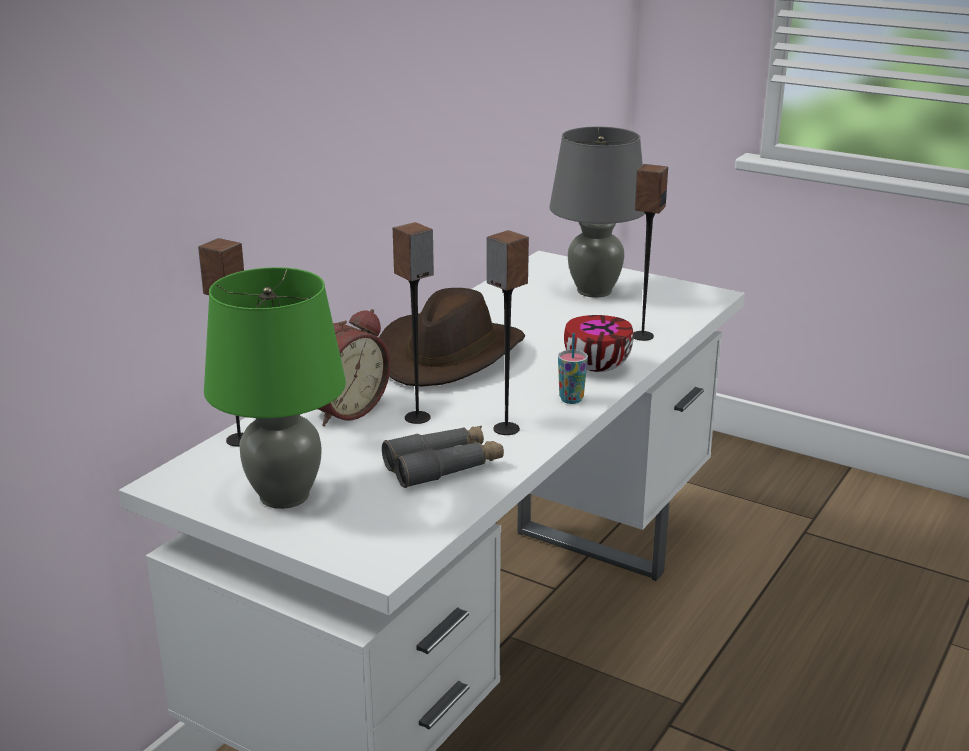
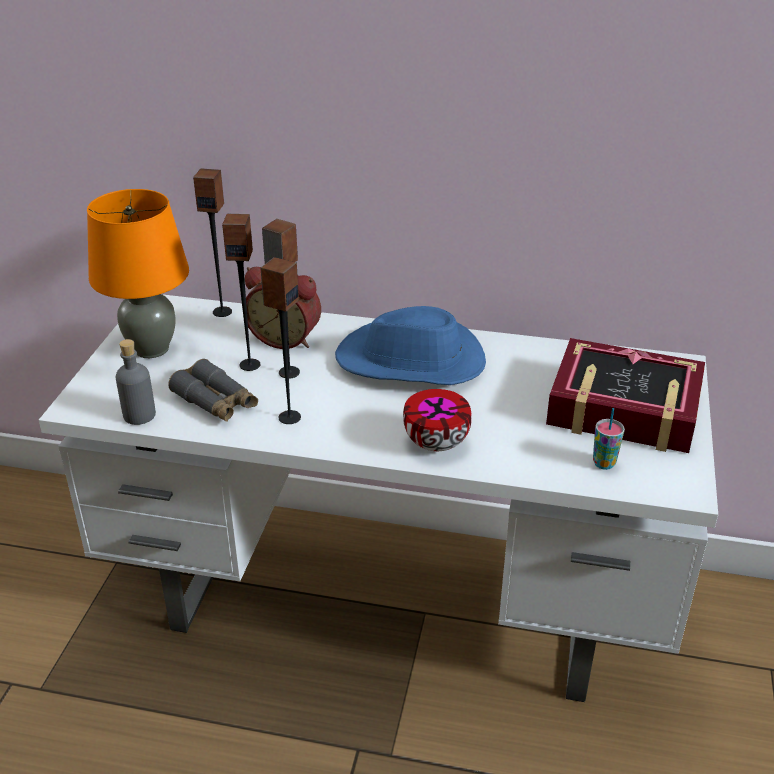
camera: 70 degrees right, 10 degrees up
(285, 496) = (152, 349): green table lamp -> orange table lamp
(435, 517) = (139, 415): none -> grey bottle
(449, 355) = (411, 361): brown hat -> blue hat
(571, 399) = (362, 440): cup -> cup (604, 463)
(594, 291) = (623, 409): grey table lamp -> book
(642, 336) = (531, 457): speaker -> speaker (250, 364)

